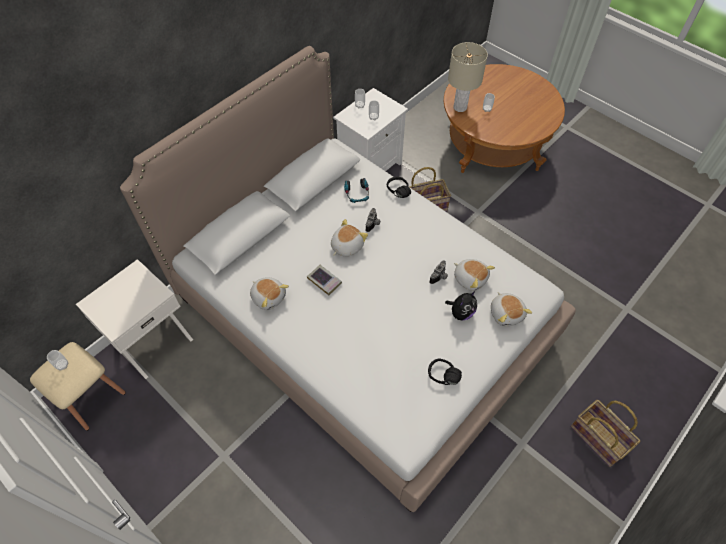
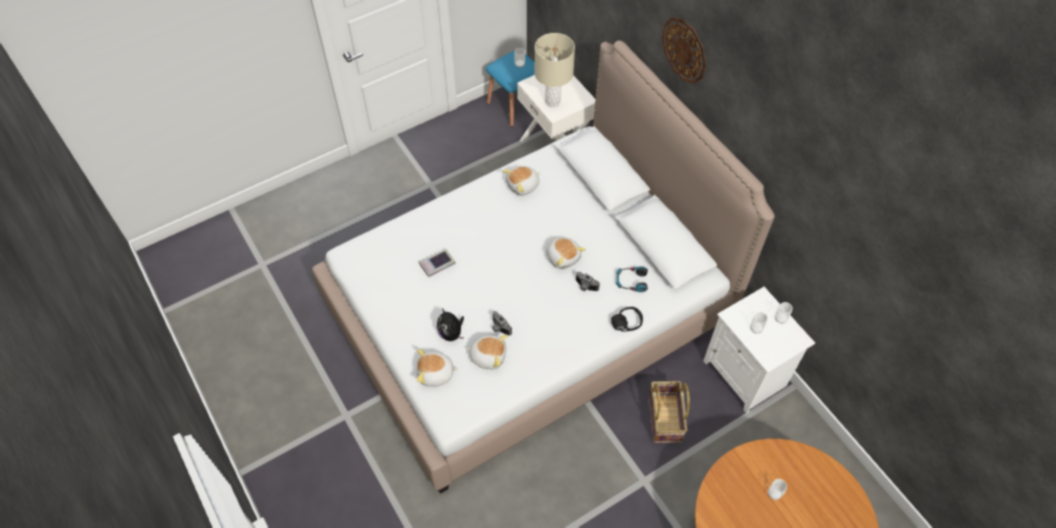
camera: 105 degrees right, 0 degrees up
(90, 397) = (515, 105): beige stool -> blue stool
(184, 68) = (684, 50): none -> wall clock
(324, 281) = (526, 229): book -> book (437, 264)
(442, 380) = (390, 295): black headphones -> none
(460, 107) = (783, 458): beige table lamp -> beige table lamp (553, 101)
(470, 278) = (488, 355): plush toy -> plush toy turned 135 degrees counterclockwise
(599, 438) = (320, 491): basket -> none

